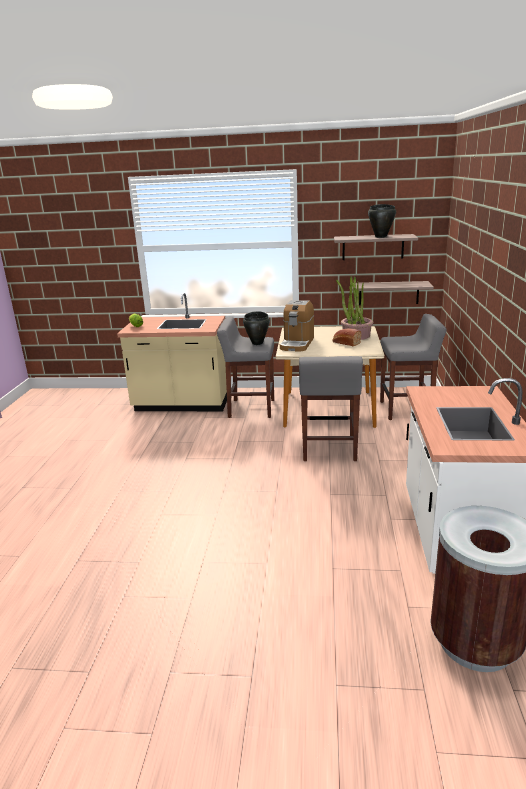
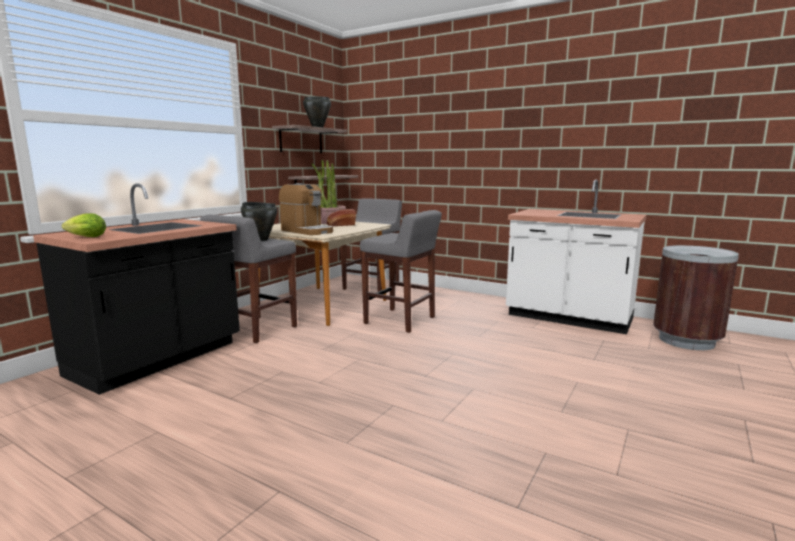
camera: 65 degrees left, 10 degrees down
(182, 404) = (158, 360): beige counter -> black counter

